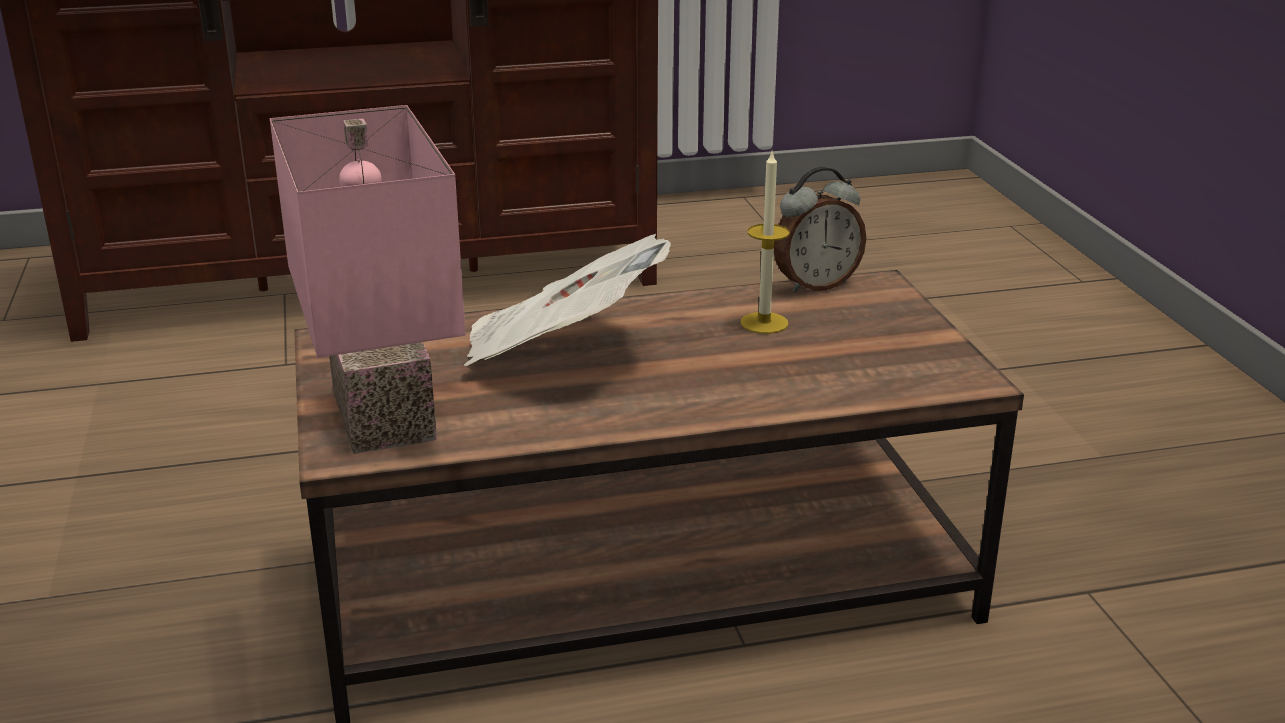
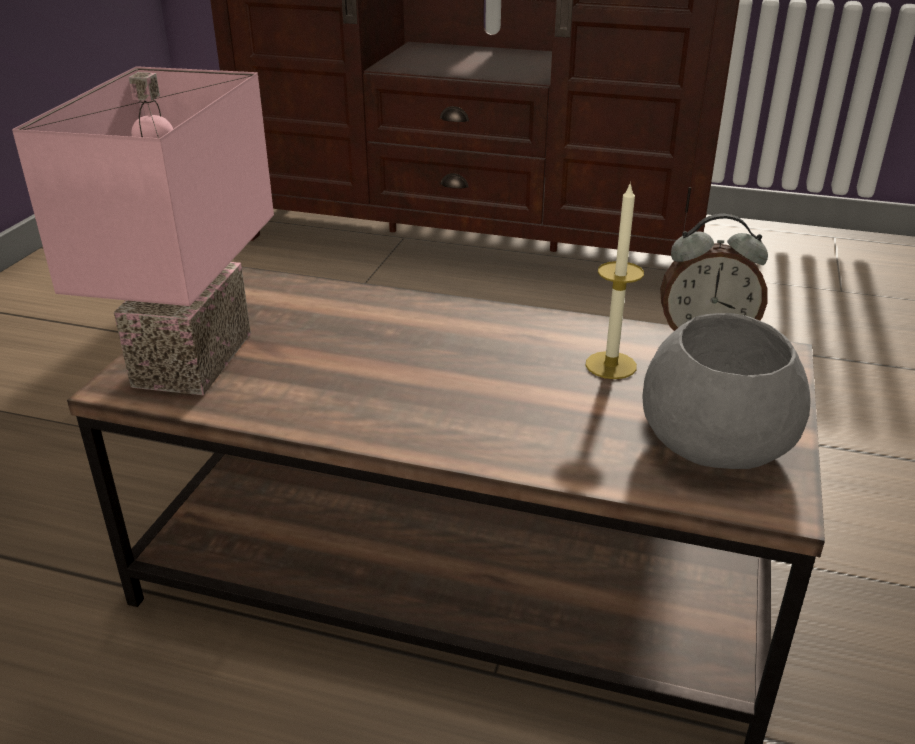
camera: 30 degrees right, 5 degrees up
(560, 351) = (396, 341): newspaper -> none
(895, 354) = (714, 440): none -> grey bowl

